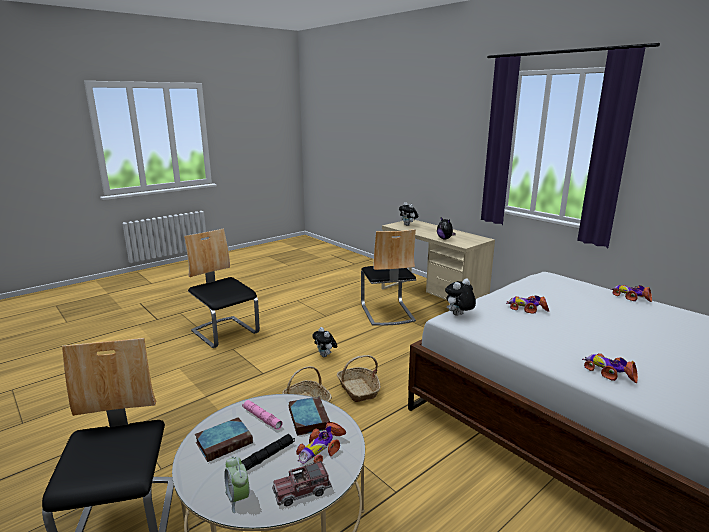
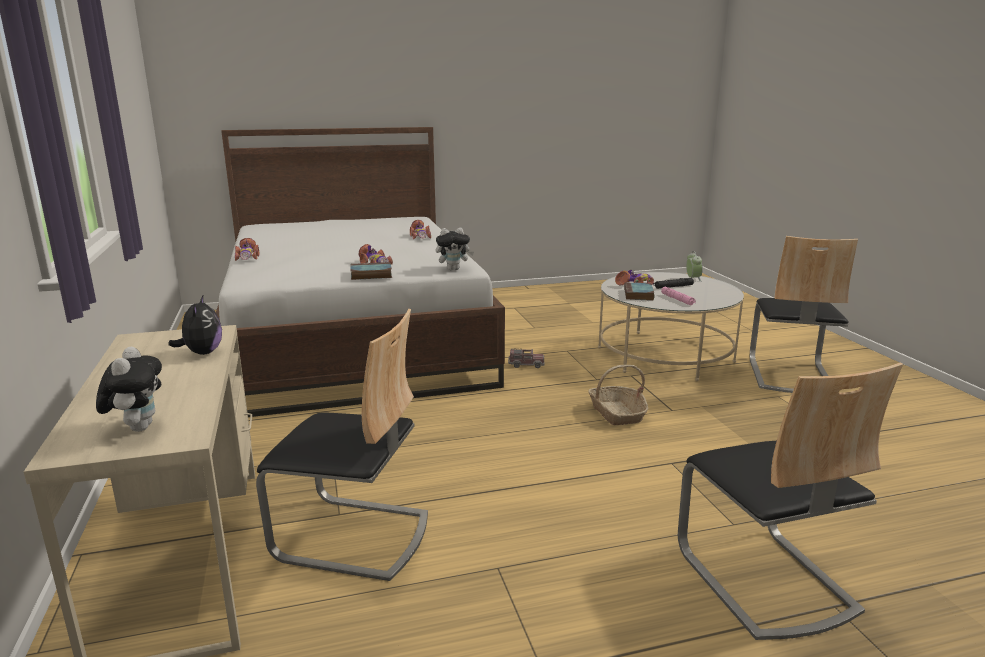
camera: 155 degrees left, 0 degrees up
(225, 442) = (706, 295): book -> book (370, 275)
(302, 491) = (653, 276): toy truck -> toy truck (526, 364)
(325, 355) = (559, 467): plush toy -> none
(358, 390) = (543, 414): basket -> none
(387, 312) = (353, 536): chair -> chair turned 90 degrees clockwise

